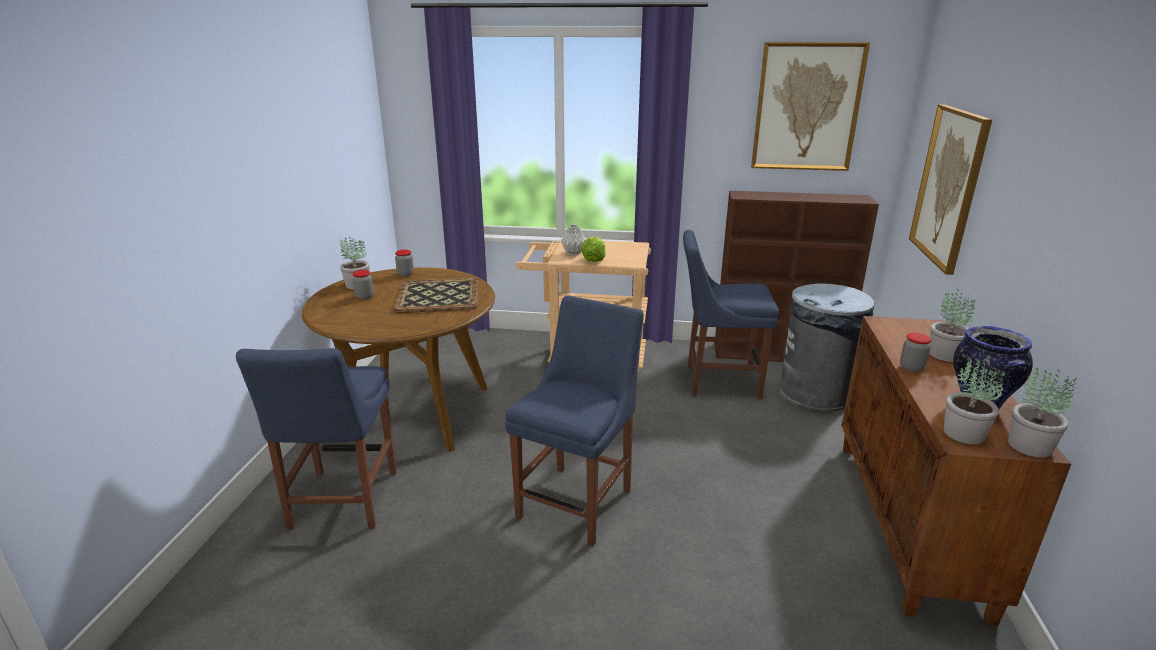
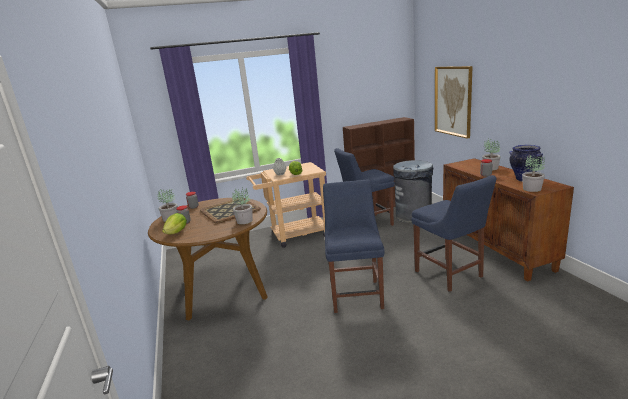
camera: 25 degrees left, 5 degrees down
(336, 310) = (177, 232): none -> lettuce
(342, 503) = (229, 345): blue chair -> blue chair (450, 275)
(807, 107) = (370, 79): picture -> none
(1030, 446) = (556, 186): potted plant -> potted plant (245, 221)

